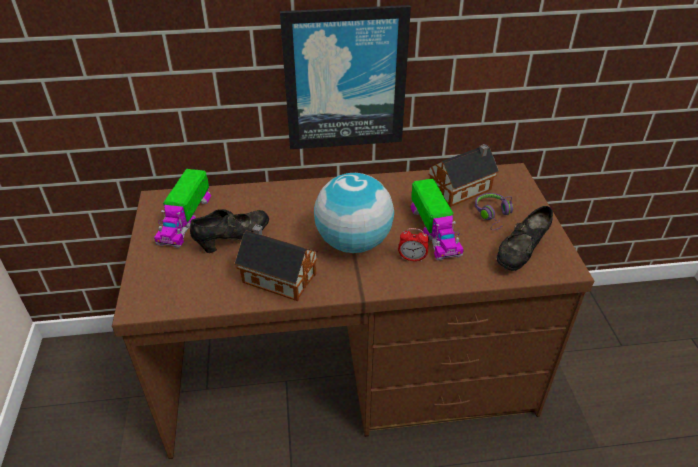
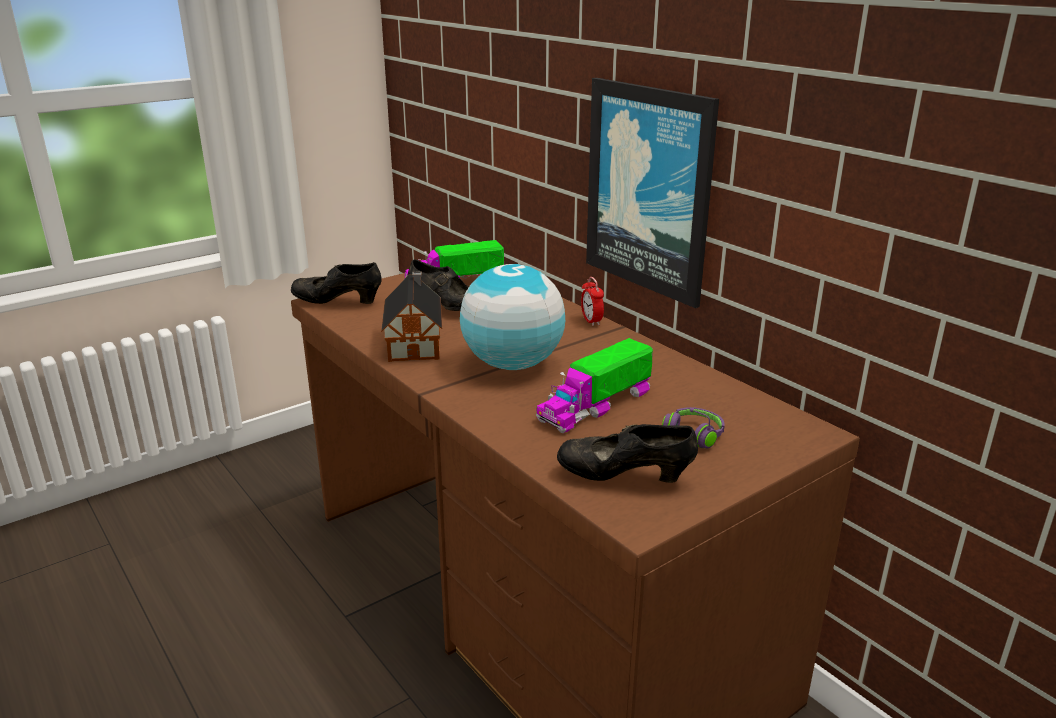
camera: 60 degrees right, 15 degrees down
(152, 296) = (338, 302): none -> black shoe
(412, 258) = (524, 404): alarm clock -> alarm clock (591, 321)
(462, 188) = (714, 403): toy house -> none

